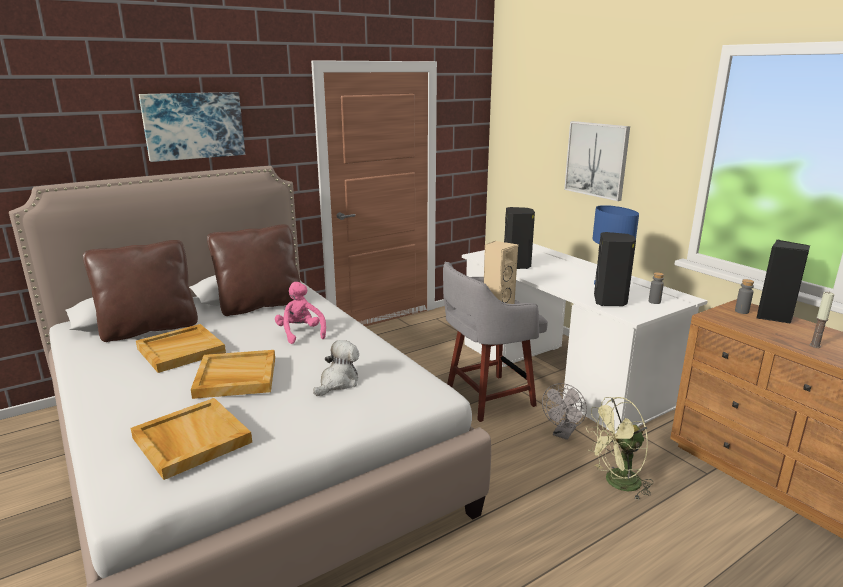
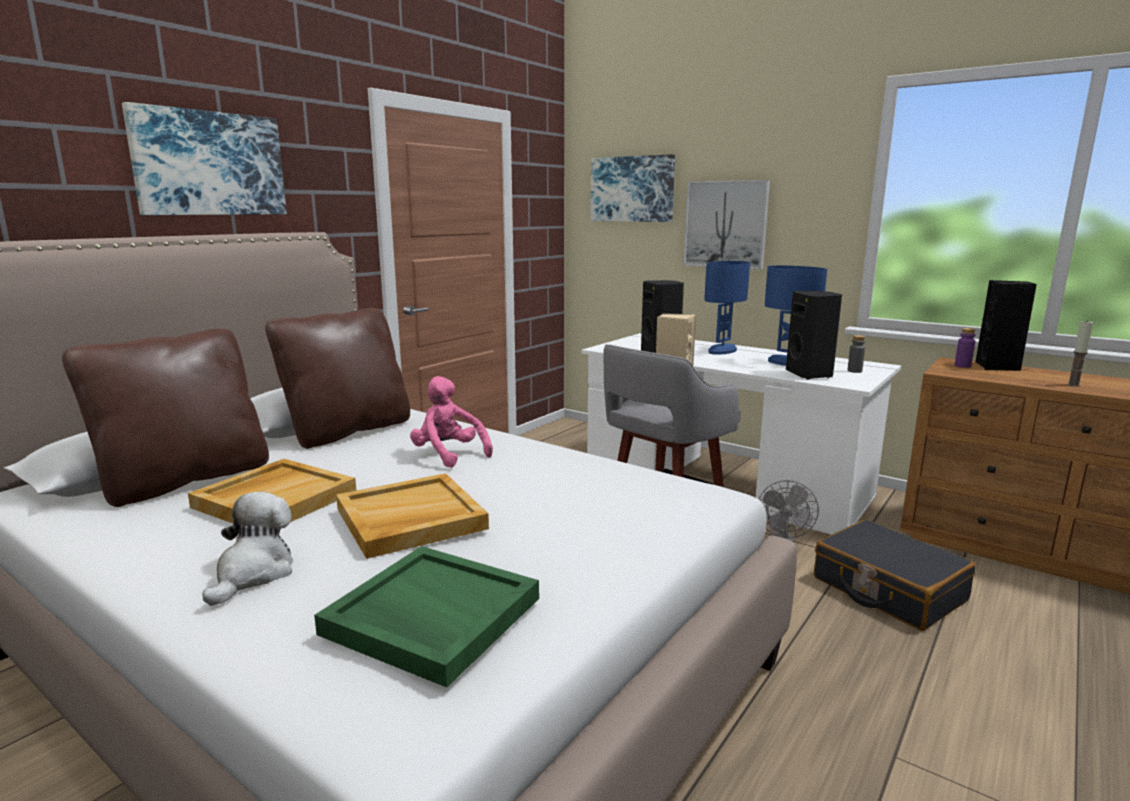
camera: 20 degrees left, 5 degrees down
(190, 440) = (430, 616): beige tray -> green tray
(338, 382) = (572, 503): plush toy -> plush toy (254, 573)
(534, 122) = (632, 189): none -> picture
(569, 267) = (722, 351): none -> blue table lamp
(616, 483) = (887, 589): green fan -> black suitcase
(741, 311) = (962, 366): grey bottle -> purple bottle

